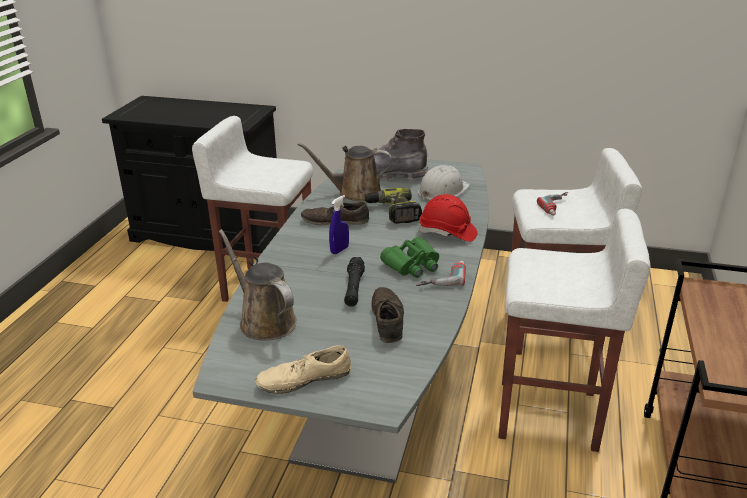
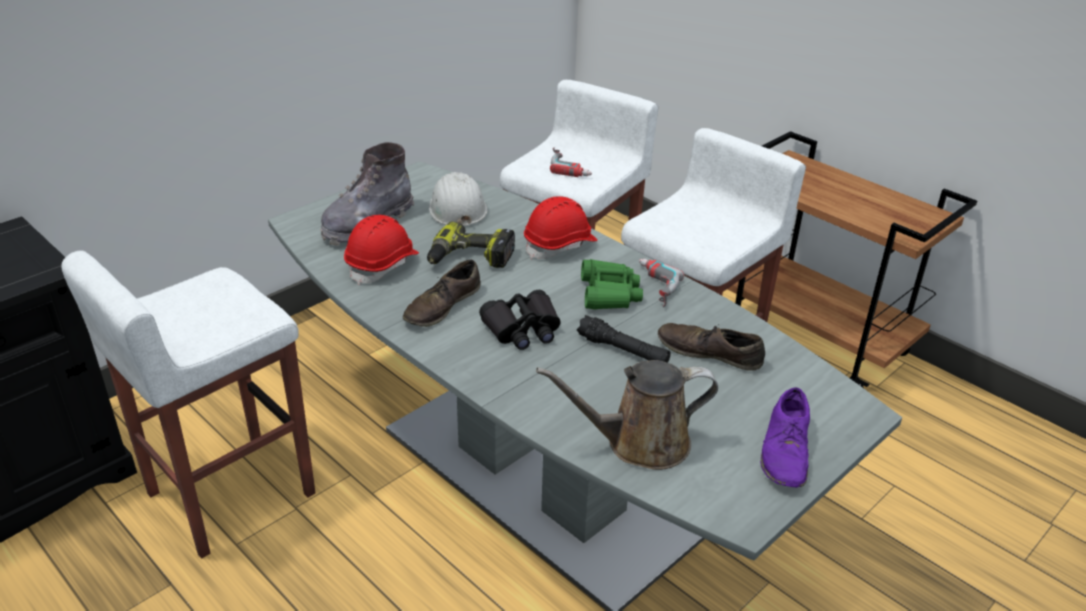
camera: 60 degrees left, 5 degrees up
(304, 379) = (786, 451): beige shoe -> purple shoe
(339, 250) = (522, 329): blue spray bottle -> black binoculars
(355, 193) = (383, 265): brown watering can -> red hard hat

